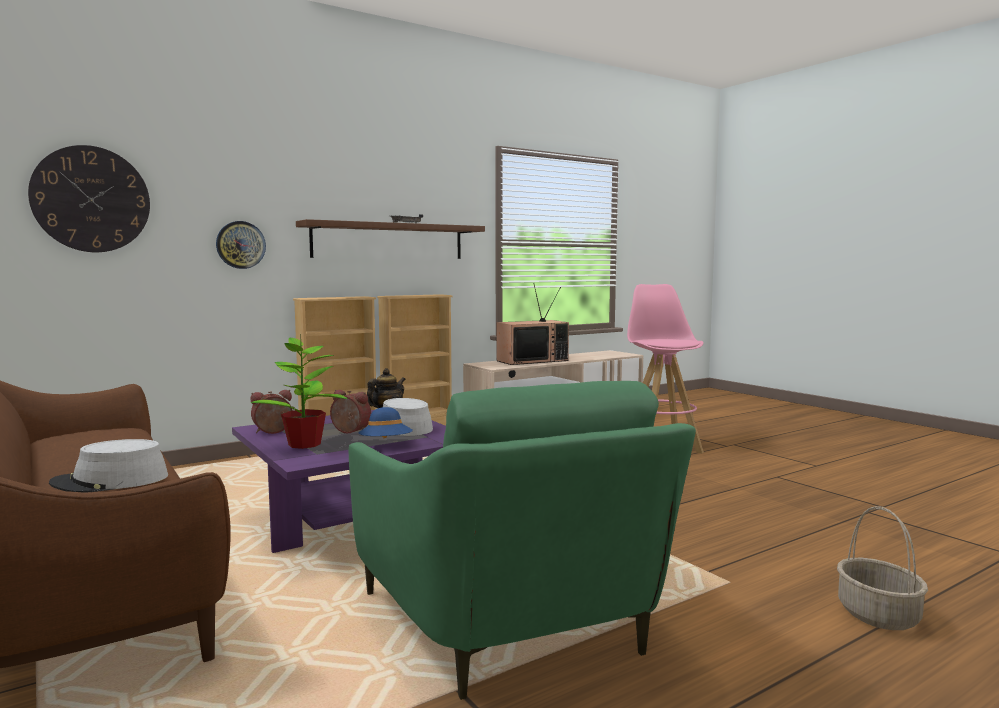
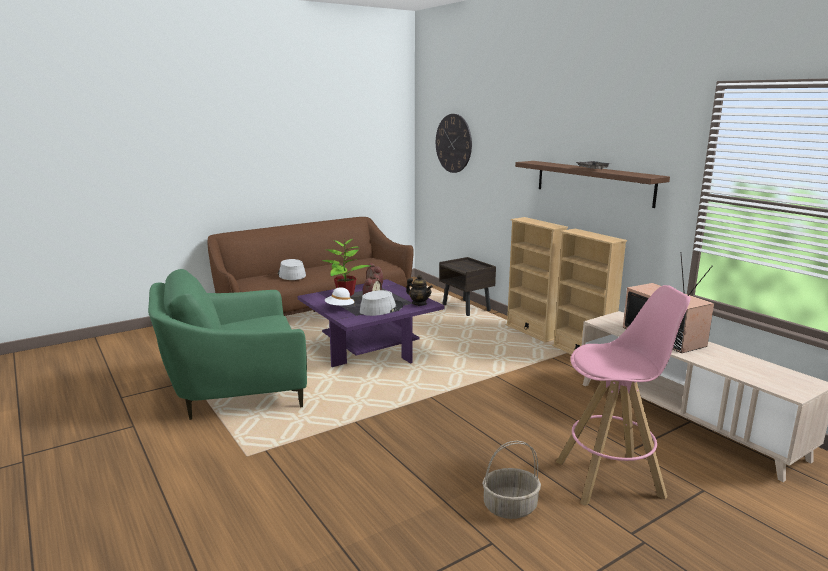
camera: 90 degrees right, 10 degrees up
(211, 468) = (466, 308): none -> brown nightstand
(240, 245) = (505, 175): wall clock -> none
(386, 445) = (339, 308): blue hat -> white hat
(876, 615) = (178, 504): basket -> basket (510, 506)

